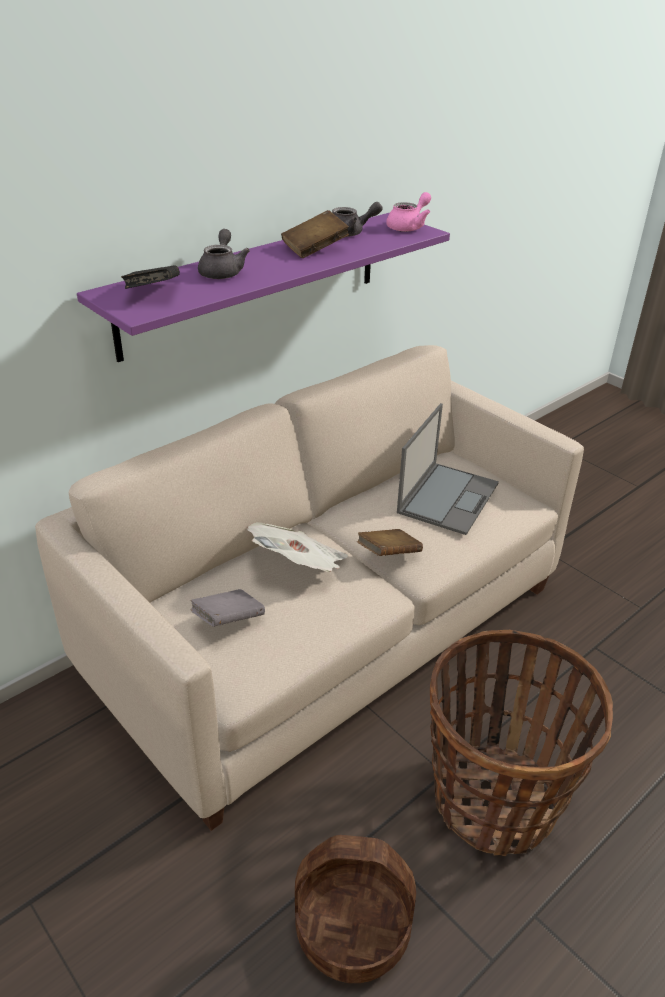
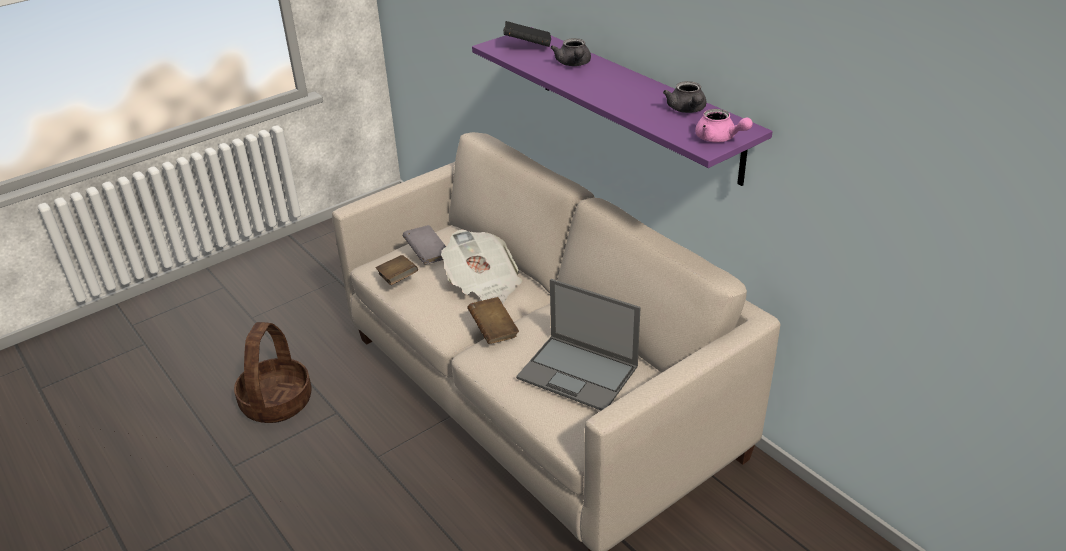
camera: 95 degrees right, 0 degrees up
(222, 271) = (574, 64): grey teapot -> grey teapot turned 75 degrees clockwise
(315, 249) = (635, 95): brown book -> brown book (398, 279)
(494, 799) = (346, 485): basket -> none

